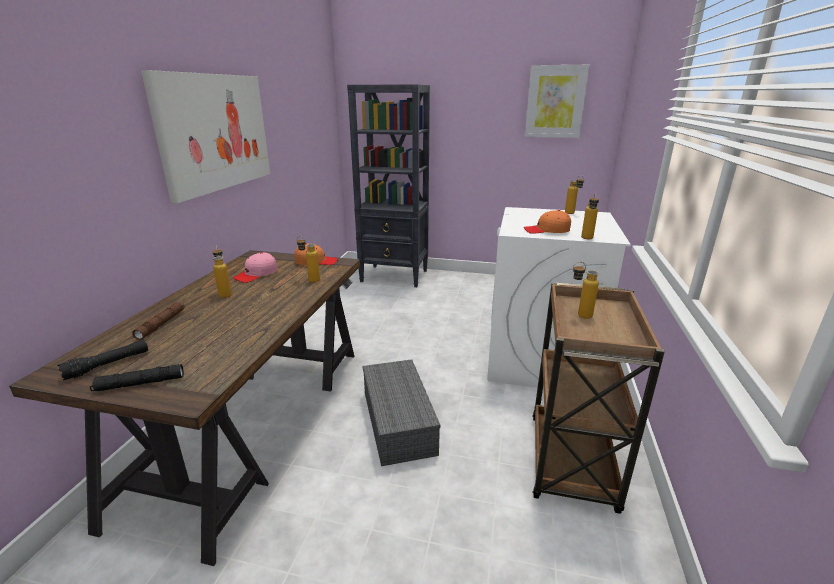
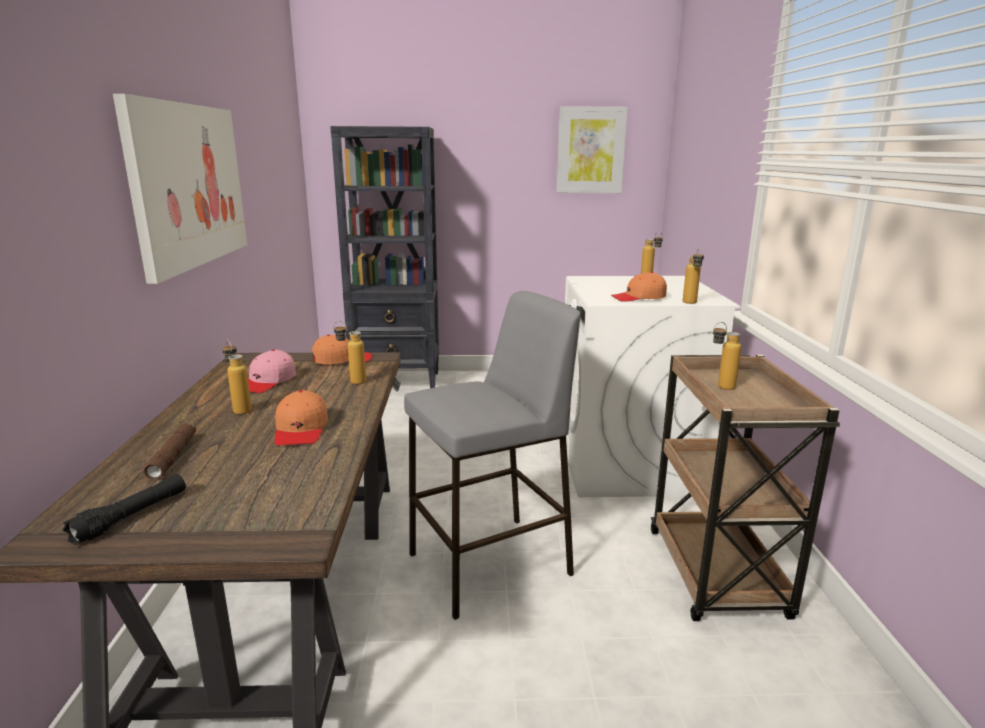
camera: 15 degrees left, 5 degrees down
(140, 383) = (204, 532): black flashlight -> none
(251, 314) = (301, 429): none -> orange cap
(400, 423) = (491, 563): grey storage box -> grey stool

